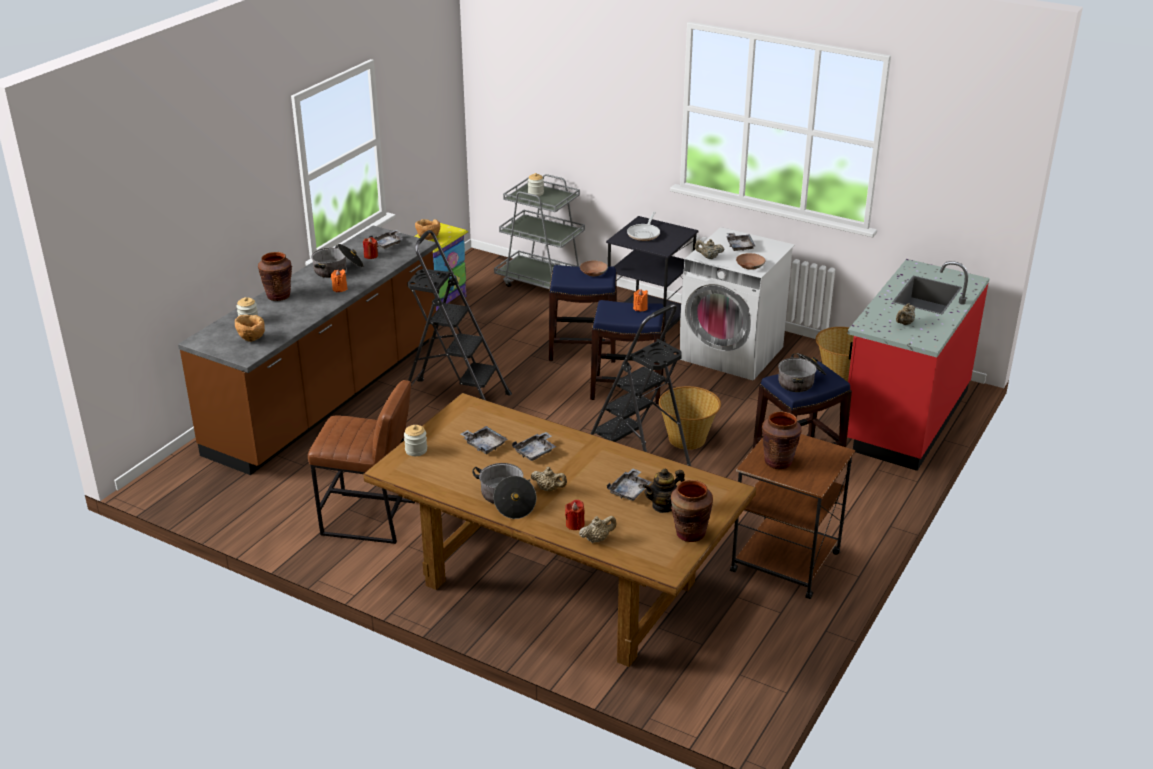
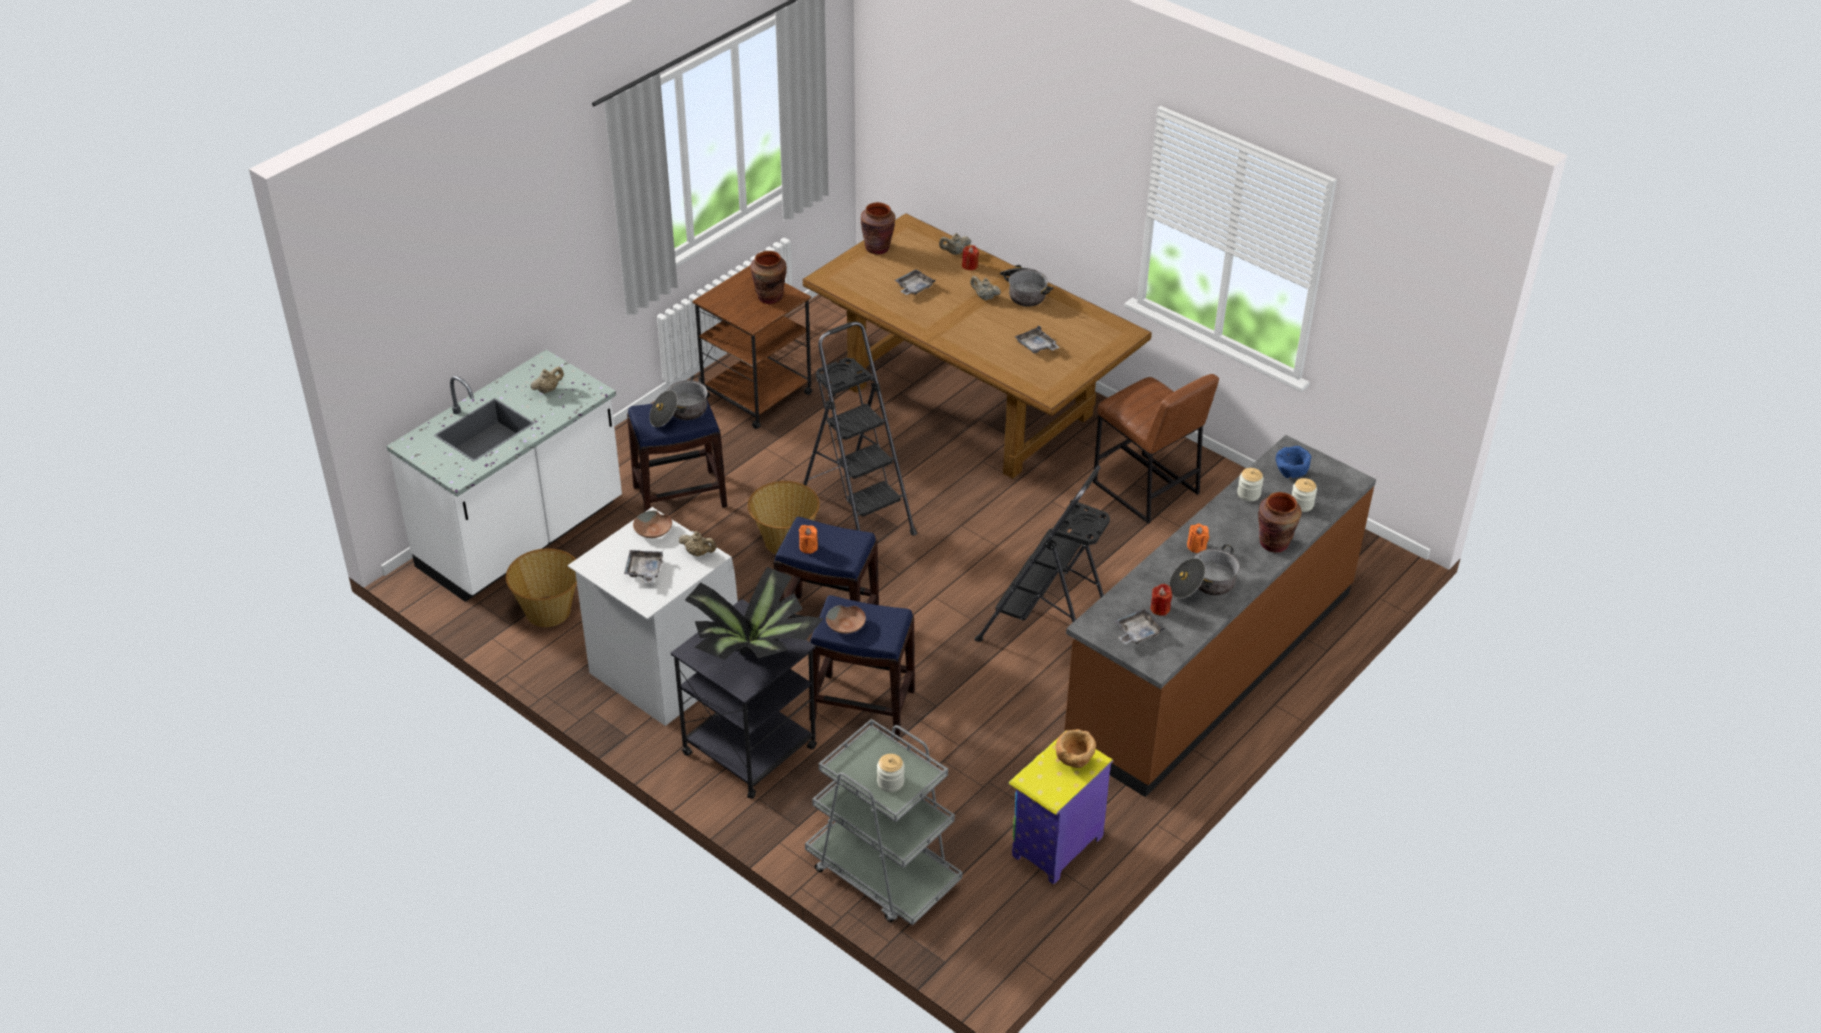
camera: 170 degrees left, 10 degrees up
(252, 339) = (1291, 475): brown bowl -> blue bowl
(370, 518) = (1147, 489): brown chair -> brown chair turned 150 degrees counterclockwise
(416, 450) = (1102, 348): jar -> jar (1248, 494)
(535, 452) = (989, 333): grey tray -> none
(644, 234) = (753, 653): frying pan -> potted plant
(663, 506) = (890, 272): teapot -> none
(903, 417) = (522, 537): red counter -> white counter

